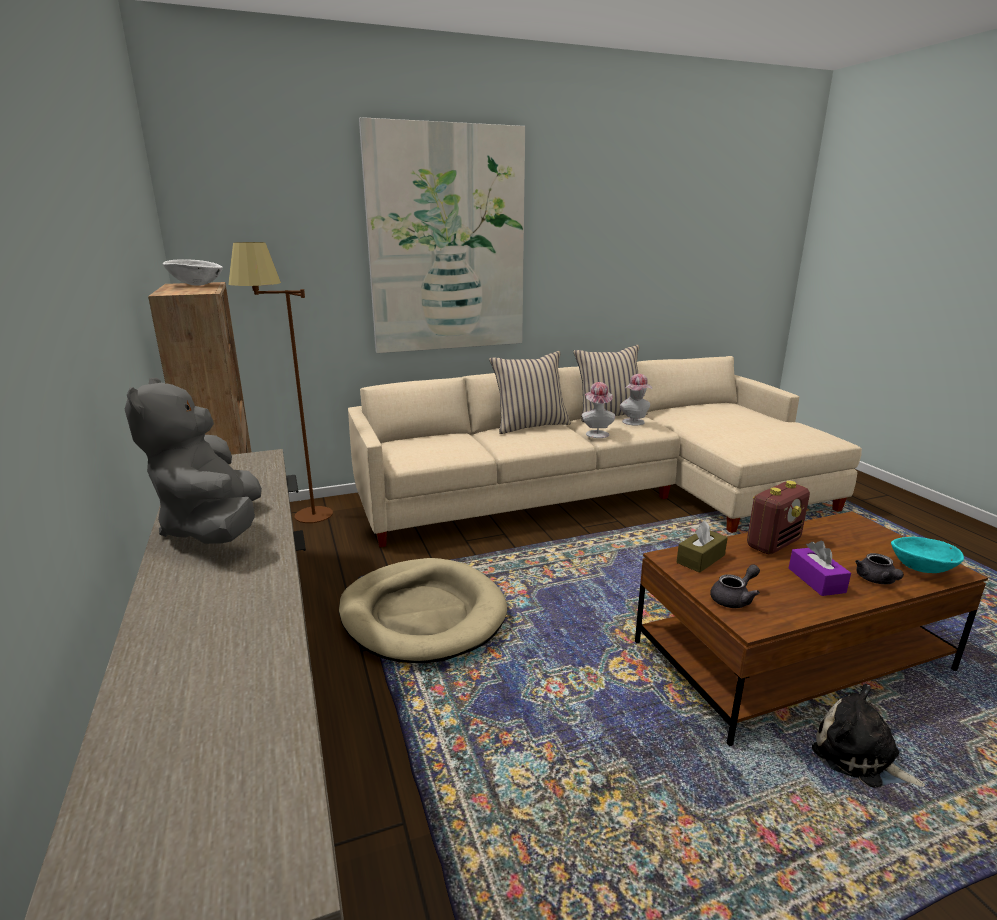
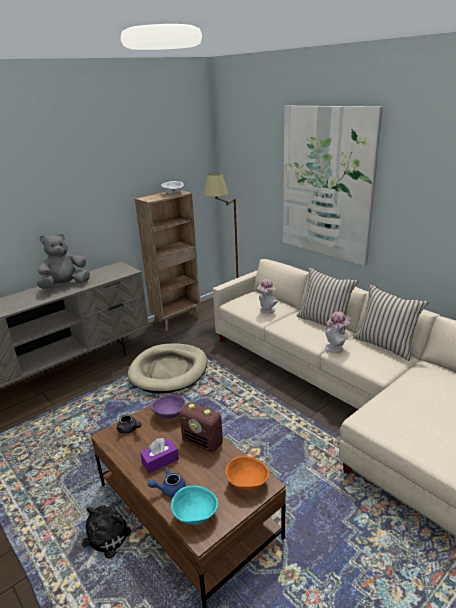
camera: 70 degrees right, 5 degrees up
(635, 423) = (376, 358): hat -> hat (266, 310)
(700, 559) = (169, 415): brown tissue box -> purple bowl
(853, 529) = (247, 483): none -> orange bowl
(877, 580) = (169, 489): grey teapot -> blue teapot

